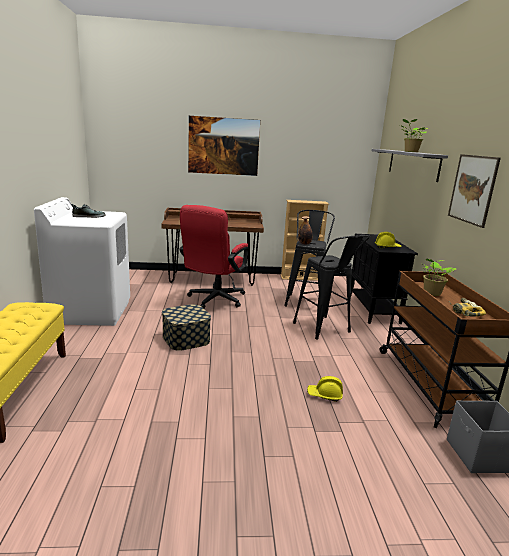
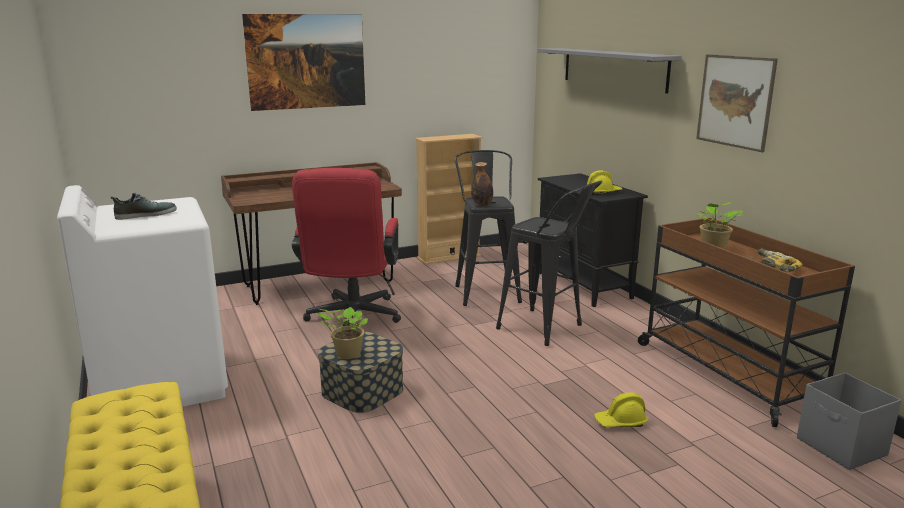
camera: 20 degrees left, 0 degrees up
(410, 151) = (615, 52): potted plant -> potted plant (346, 354)

